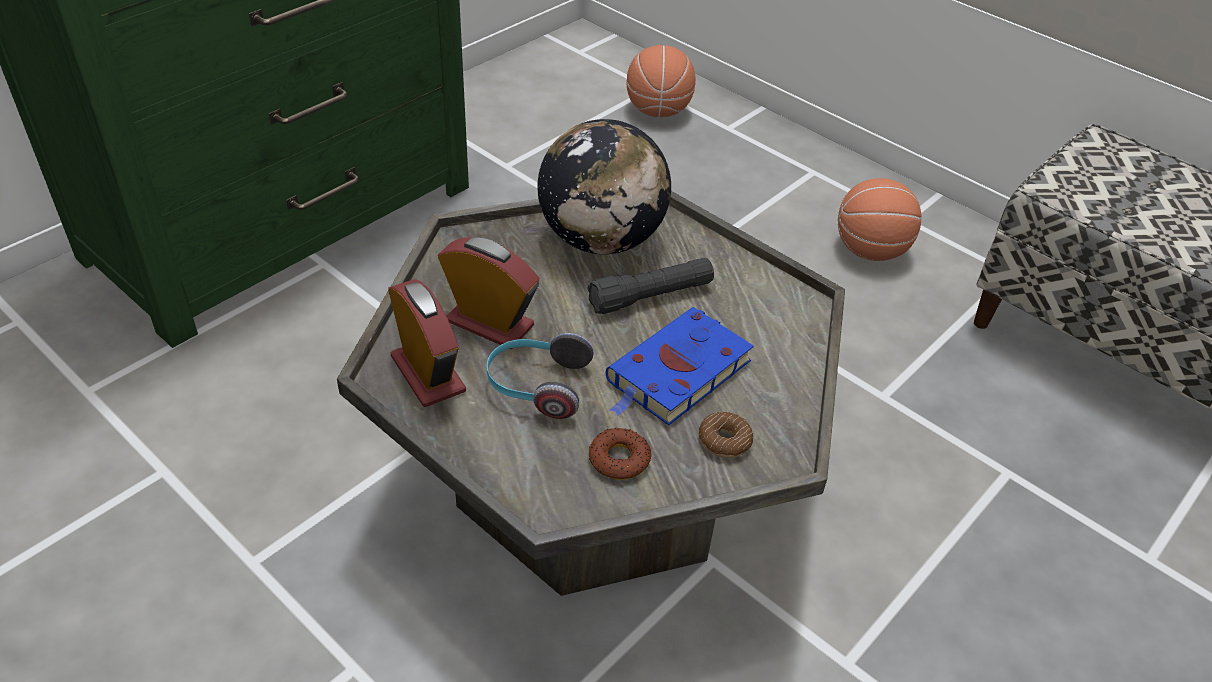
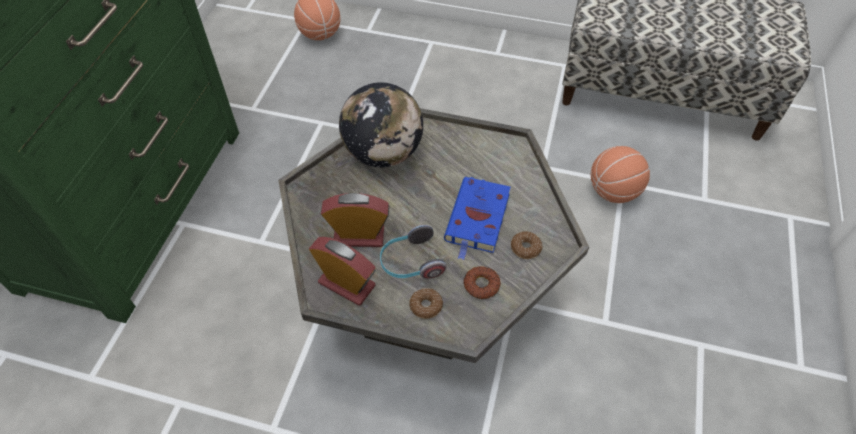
camera: 25 degrees left, 10 degrees up
(516, 449) = (426, 306): none -> donut
(651, 296) = (434, 178): black flashlight -> none
(870, 250) = (489, 81): basketball -> basketball (613, 191)

